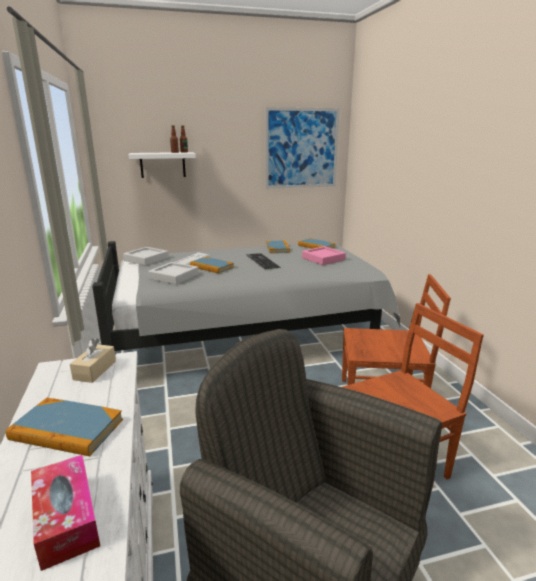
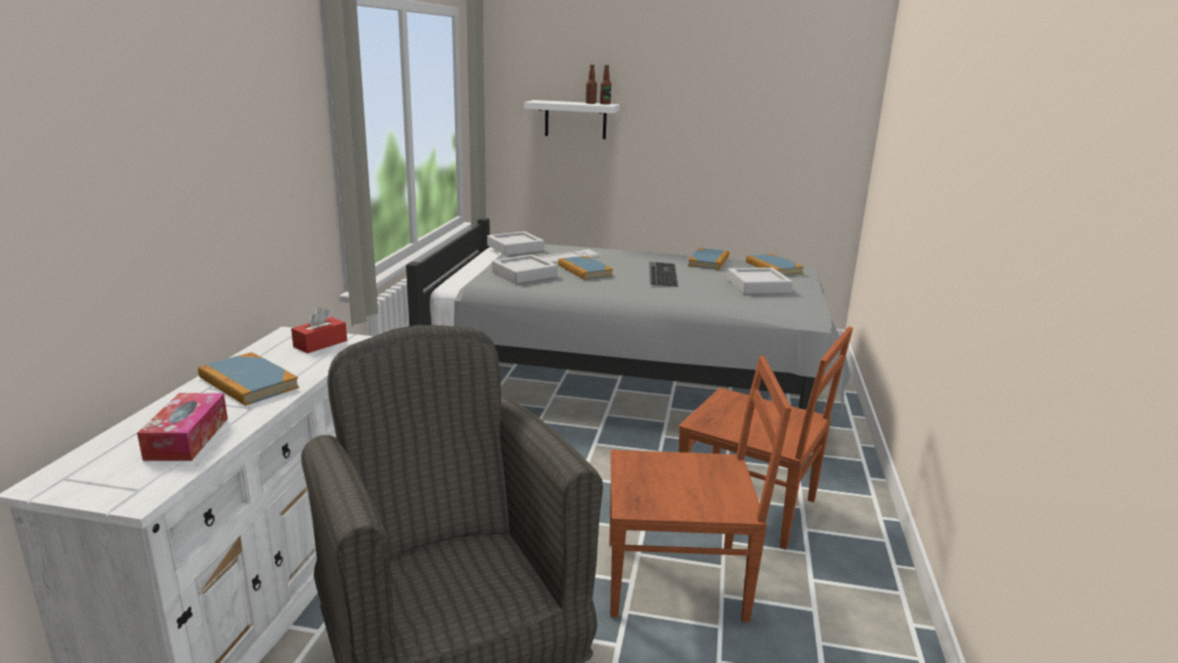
camera: 25 degrees right, 0 degrees up
(95, 370) = (320, 344): beige tissue box -> red tissue box
(301, 148) = (793, 109): picture -> none
(323, 259) = (758, 286): pink tray -> grey tray

